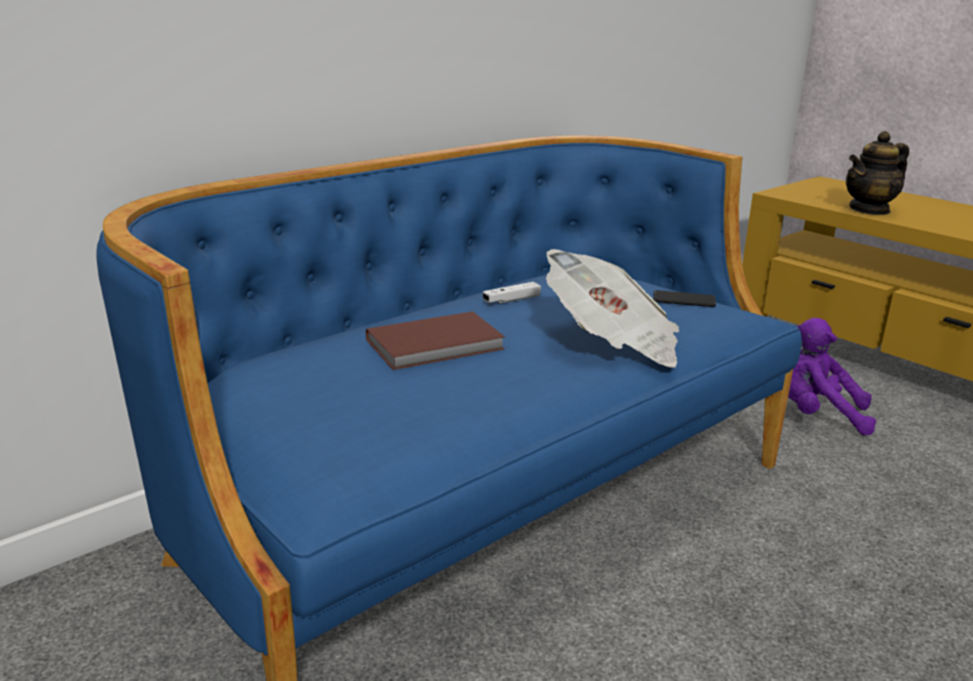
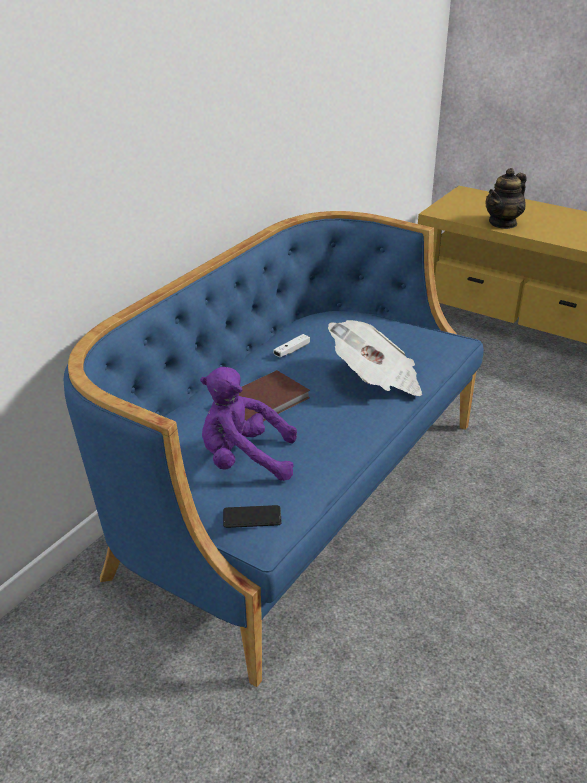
camera: 15 degrees left, 10 degrees up
(684, 300) = (405, 332): phone -> phone (252, 517)
(818, 416) = (485, 381): purple plush toy -> purple plush toy (244, 460)

